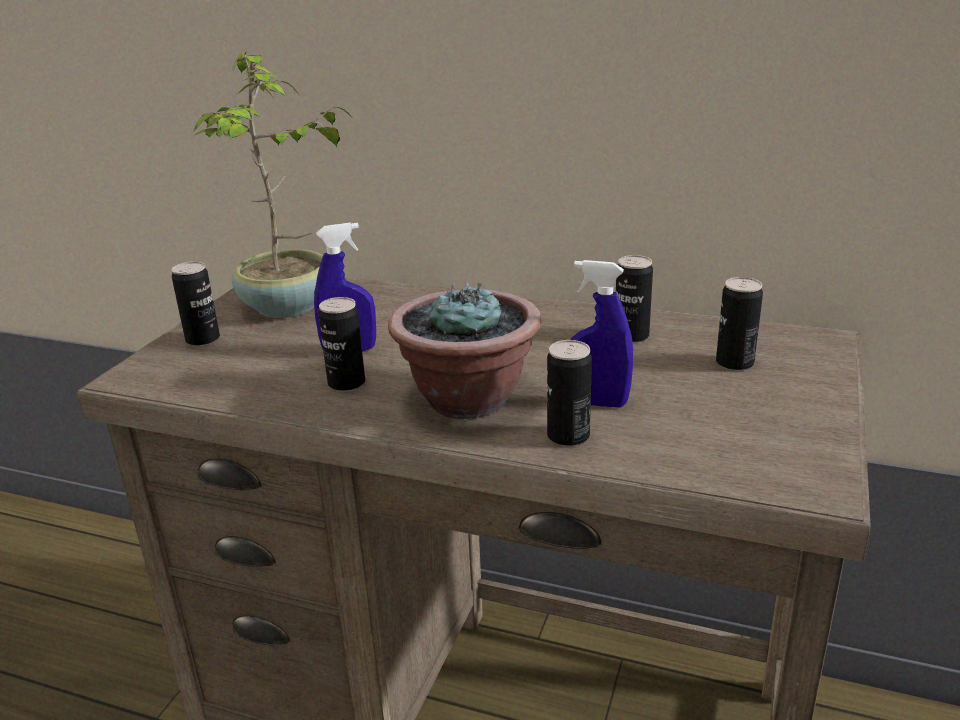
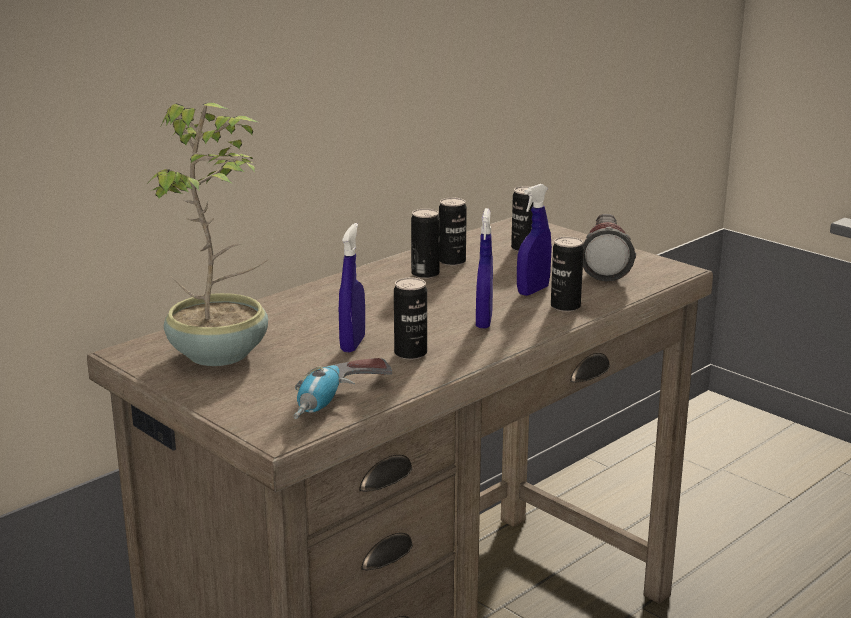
camera: 65 degrees left, 5 degrees down
(203, 339) = (240, 396): can -> can (425, 274)
(204, 383) = (339, 404): none -> power drill
(467, 398) = (483, 322): potted plant -> blue spray bottle
(759, 427) = (605, 264): none -> flashlight

